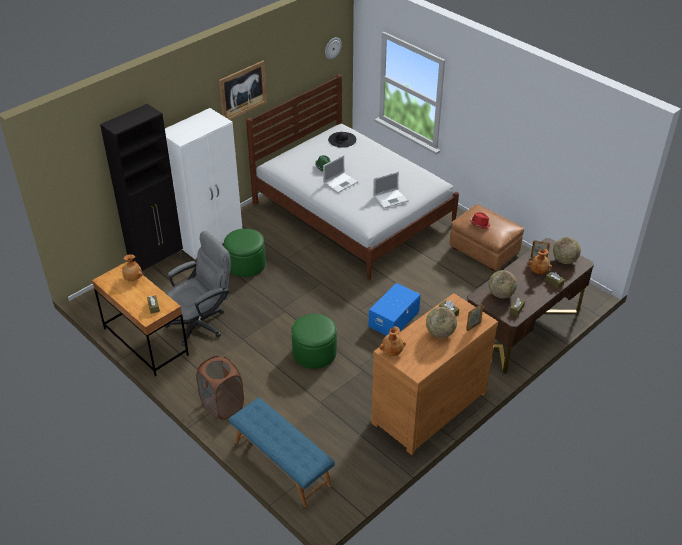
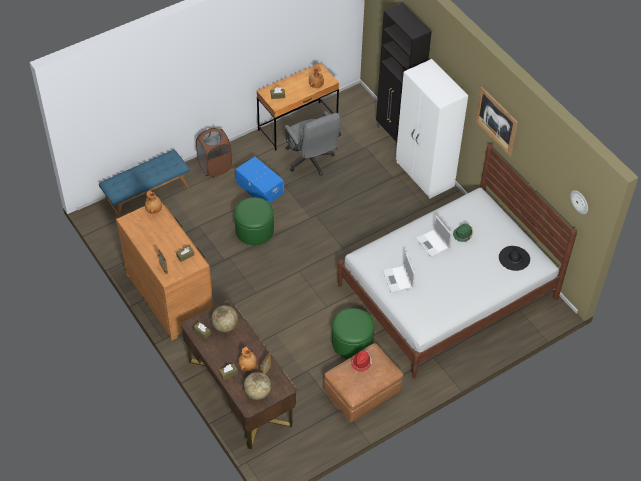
camera: 100 degrees right, 10 degrees up
(246, 264) = (382, 197): green ottoman -> green ottoman (352, 342)
(394, 318) = (280, 294): blue storage box -> blue storage box (259, 188)
(440, 333) = (163, 244): globe -> none

